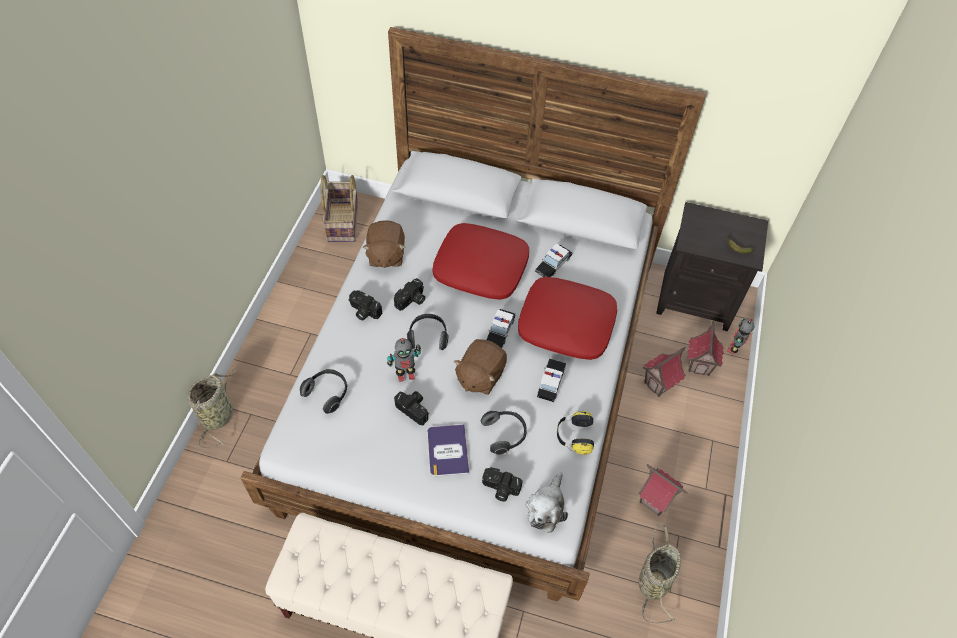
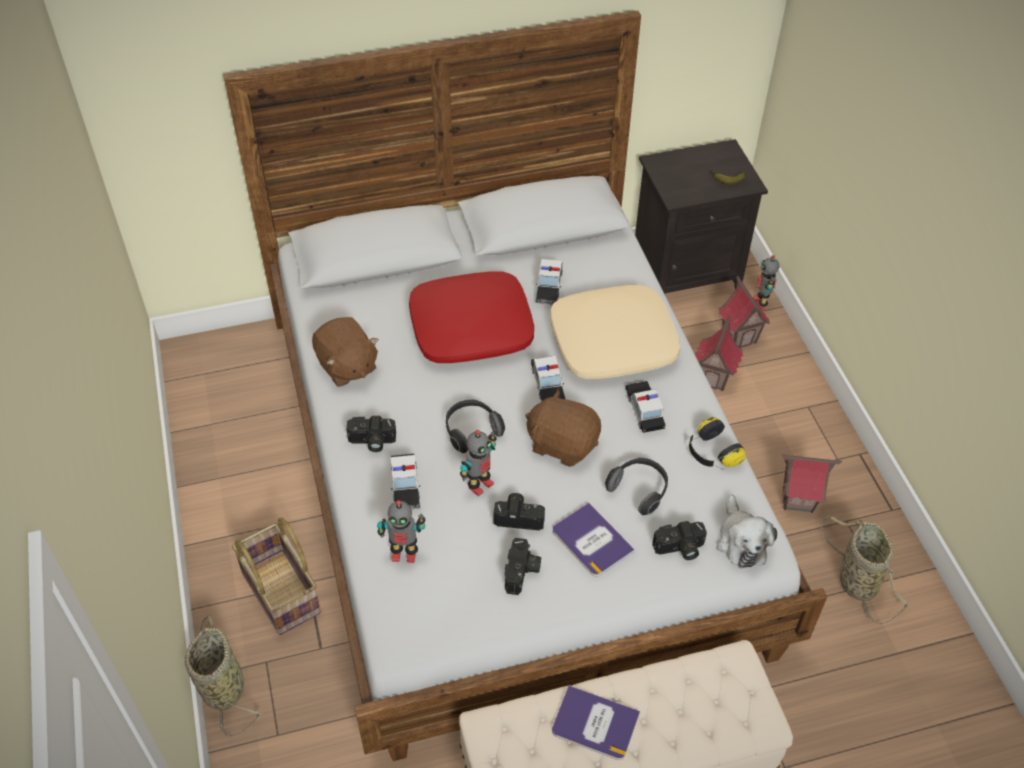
camera: 30 degrees left, 5 degrees down
(327, 393) = (404, 553): headphones -> toy robot
(343, 222) = (212, 376): basket -> basket (282, 592)
(361, 350) = (405, 485): none -> toy car
(370, 569) = (595, 723): none -> book
(411, 301) = (420, 401): camera -> camera (522, 573)
(480, 376) = (562, 443): brown plush toy -> brown plush toy turned 120 degrees clockwise
(566, 324) = (613, 342): red pillow -> beige pillow

